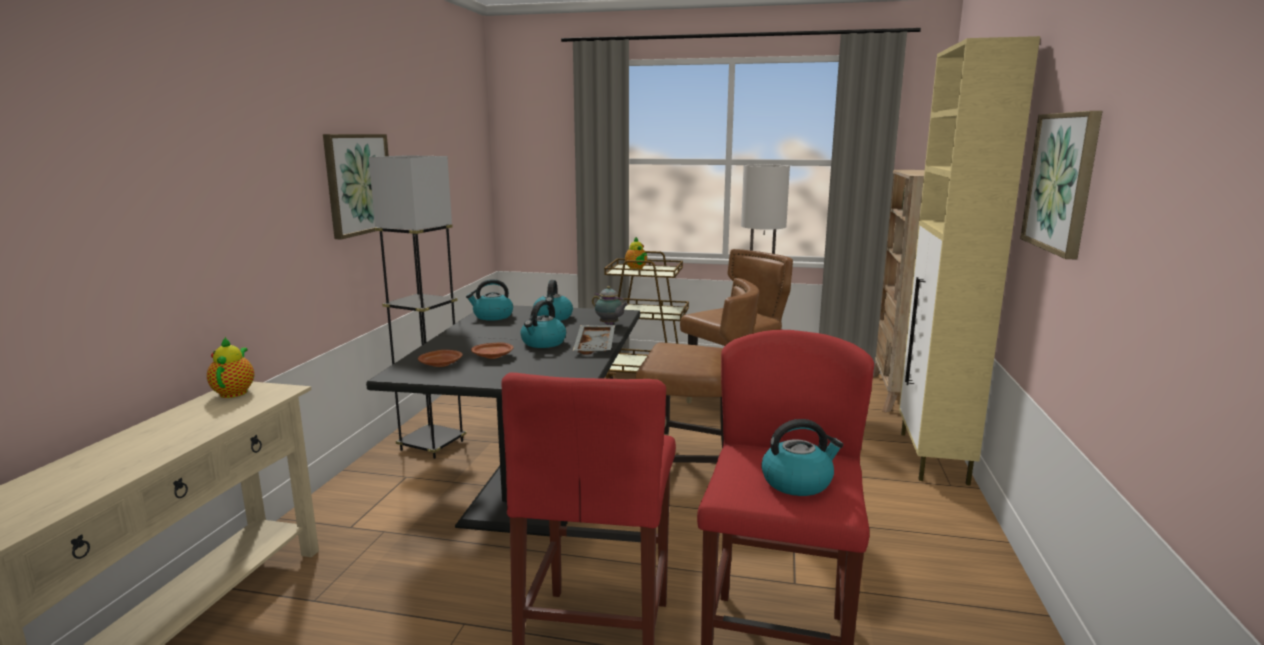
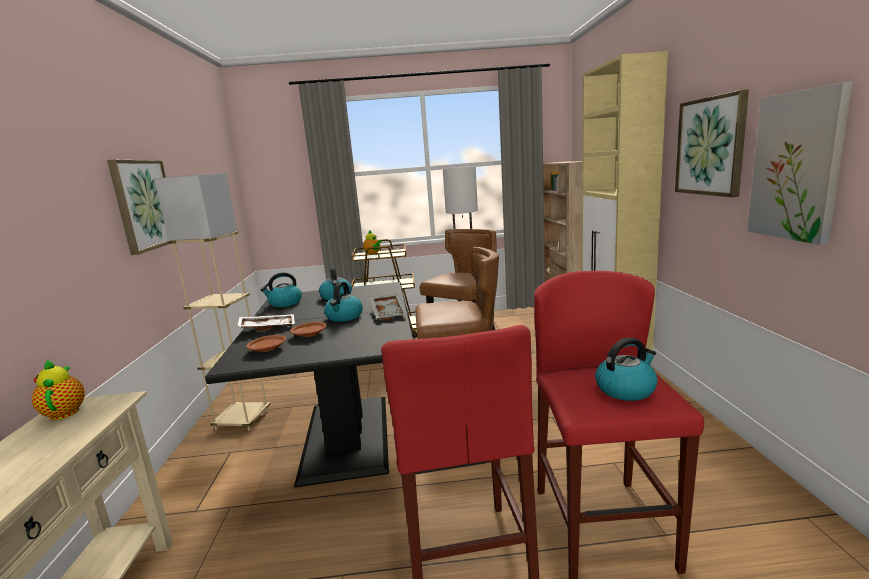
camera: 15 degrees left, 0 degrees up
(432, 445) = (242, 420): black floor lamp -> beige floor lamp
(457, 341) = (268, 327): none -> white tray
(609, 324) = (386, 295): teapot -> none
(1129, 229) = (796, 166): none -> picture

